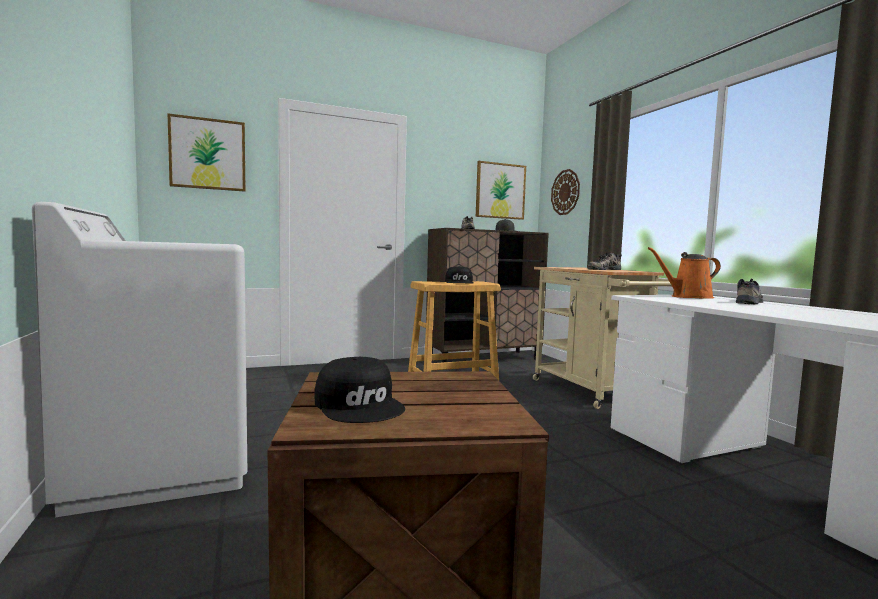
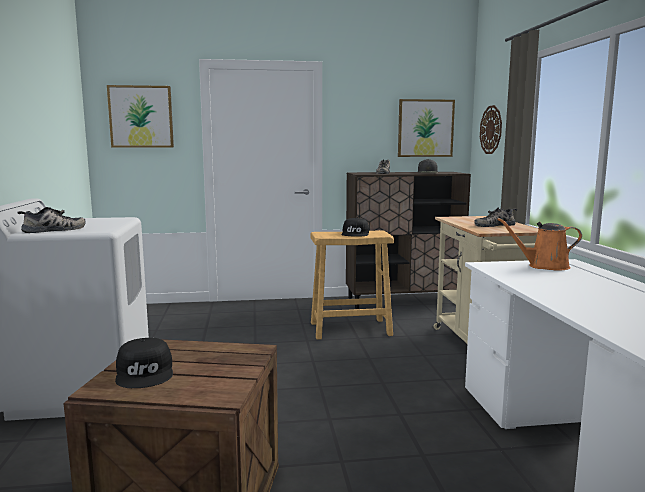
camera: 15 degrees right, 5 degrees up
(749, 302) = (594, 278): shoe -> shoe (54, 230)

